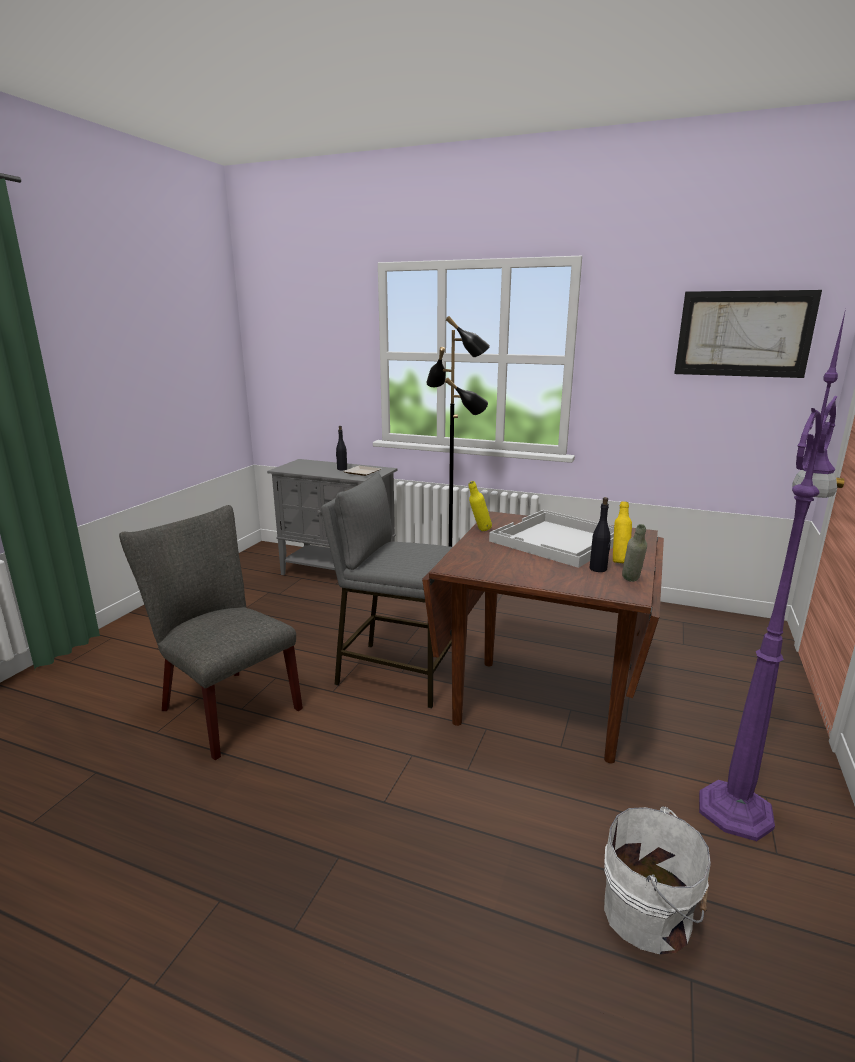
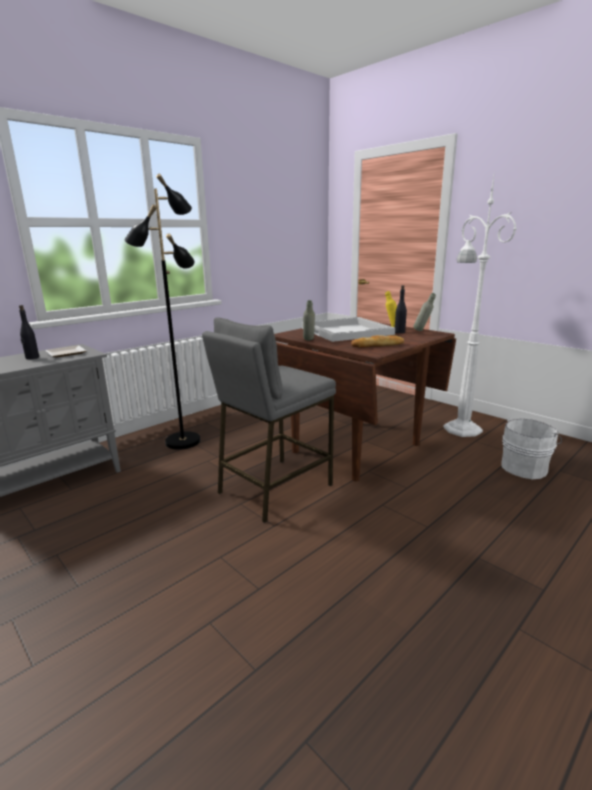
camera: 65 degrees left, 0 degrees up
(224, 706) = (245, 602): grey chair -> none
(479, 531) = (309, 341): yellow bottle -> grey bottle
(495, 565) = (378, 345): none -> bread
(737, 808) = (461, 428): purple floor lamp -> white floor lamp
(743, 334) = (291, 205): picture -> none

